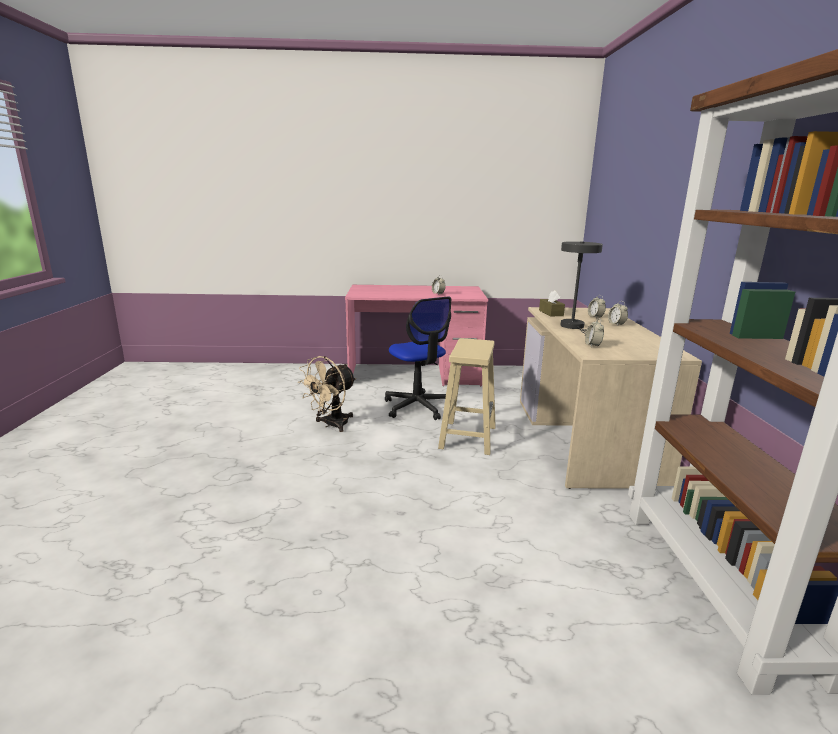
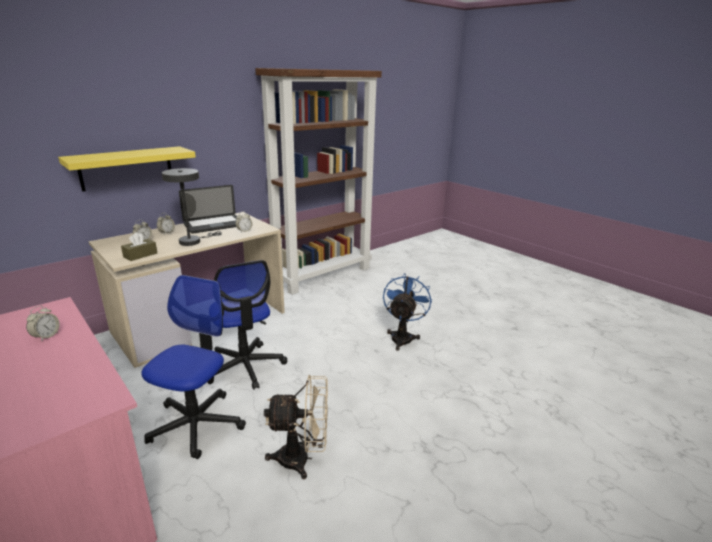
camera: 130 degrees left, 5 degrees up
(402, 552) = (402, 337): none -> blue fan
(467, 436) = (245, 367): beige stool -> office chair
(632, 340) = (214, 225): none -> laptop
(645, 246) = (126, 168): none -> yellow shelf

